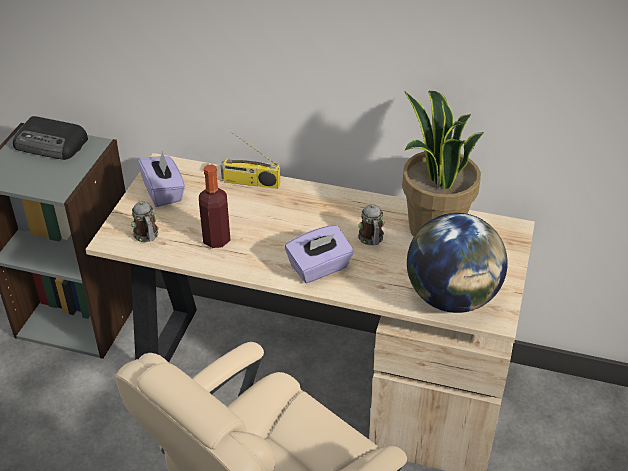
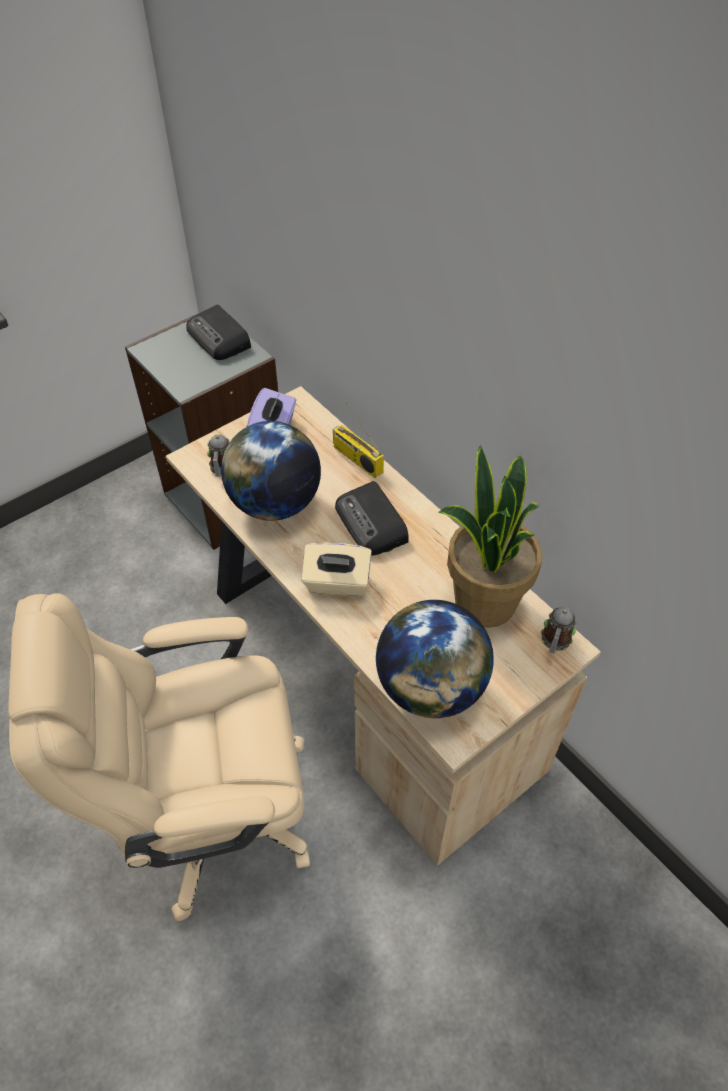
camera: 35 degrees right, 10 degrees up
(216, 240) = (275, 503): bottle -> globe
(306, 218) = (372, 524): none -> radio
(319, 268) = (337, 583): purple tissue box -> beige tissue box
(371, 240) = (411, 580): mug -> mug (554, 642)

